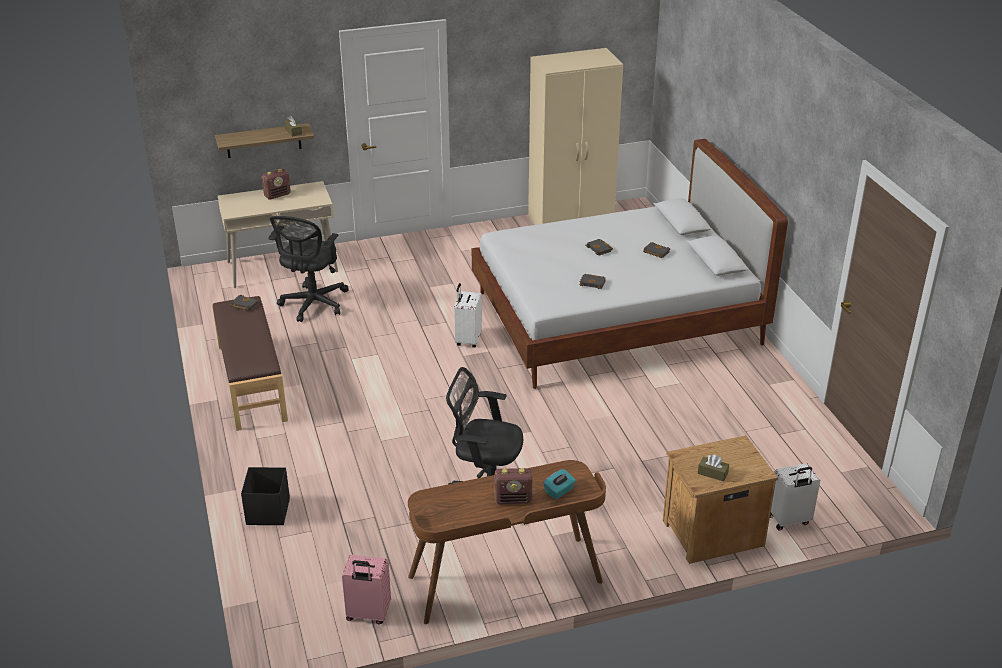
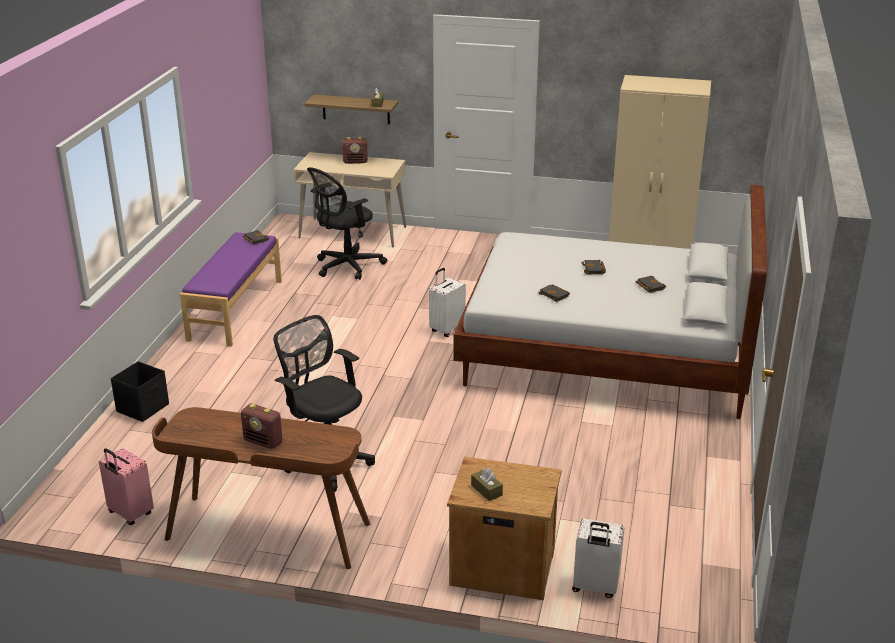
camera: 30 degrees right, 5 degrees down
(250, 382) = (235, 309): brown bench -> purple bench
(559, 491) = (311, 449): turquoise tissue box -> none

